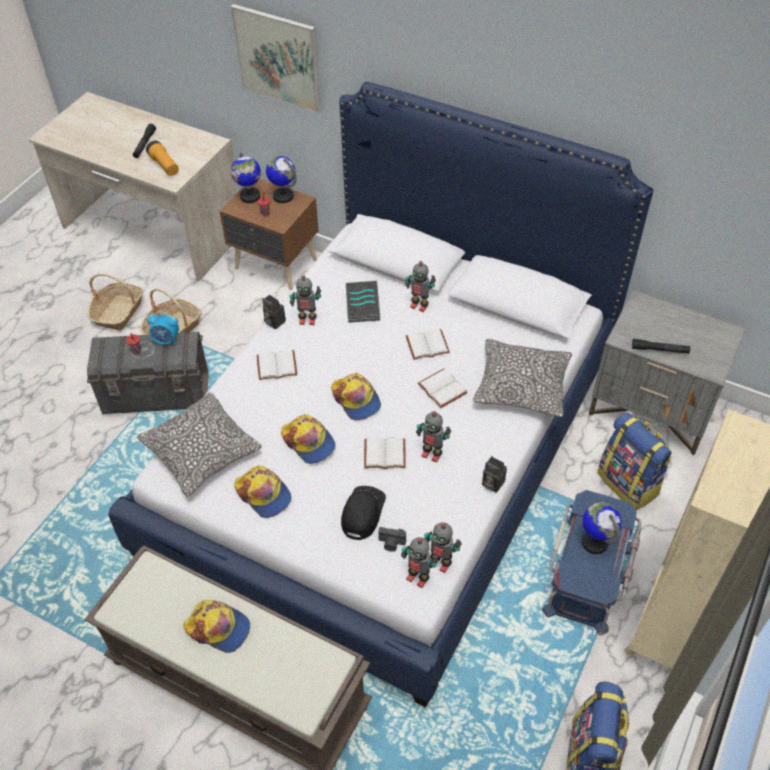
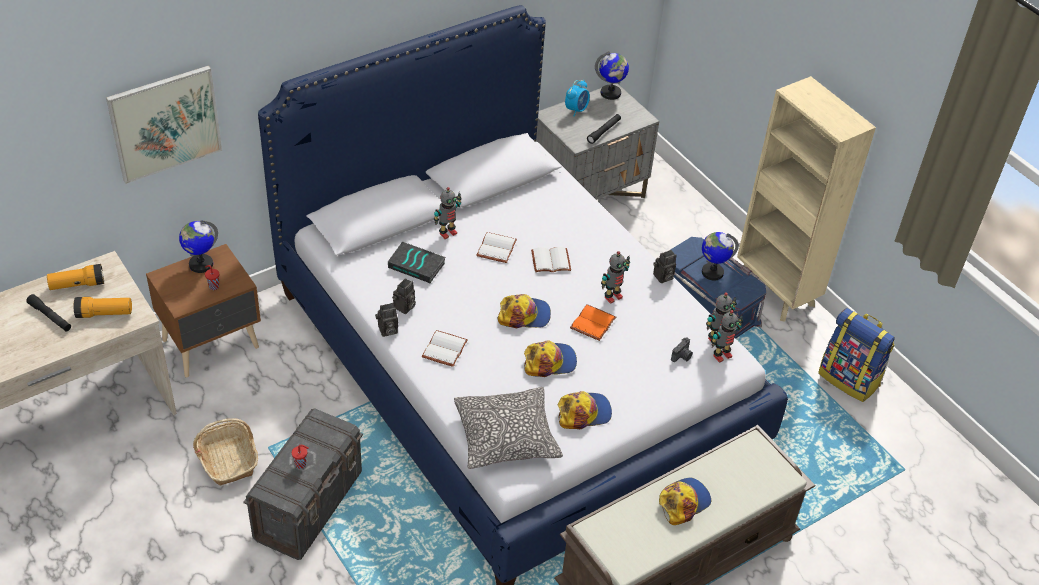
camera: 65 degrees left, 5 degrees down
(118, 312) = (159, 497): basket -> none
(166, 340) = (306, 436): alarm clock -> alarm clock (576, 110)
(183, 140) = (77, 285): none -> flashlight
(250, 196) = (176, 288): globe -> globe (610, 93)
(307, 320) = (404, 307): toy robot -> camera
(362, 513) = (643, 360): black cap -> none
(384, 455) = (593, 324): white book -> orange book
(521, 386) = (581, 217): pillow -> none
(629, 483) = (645, 243): backpack -> none

